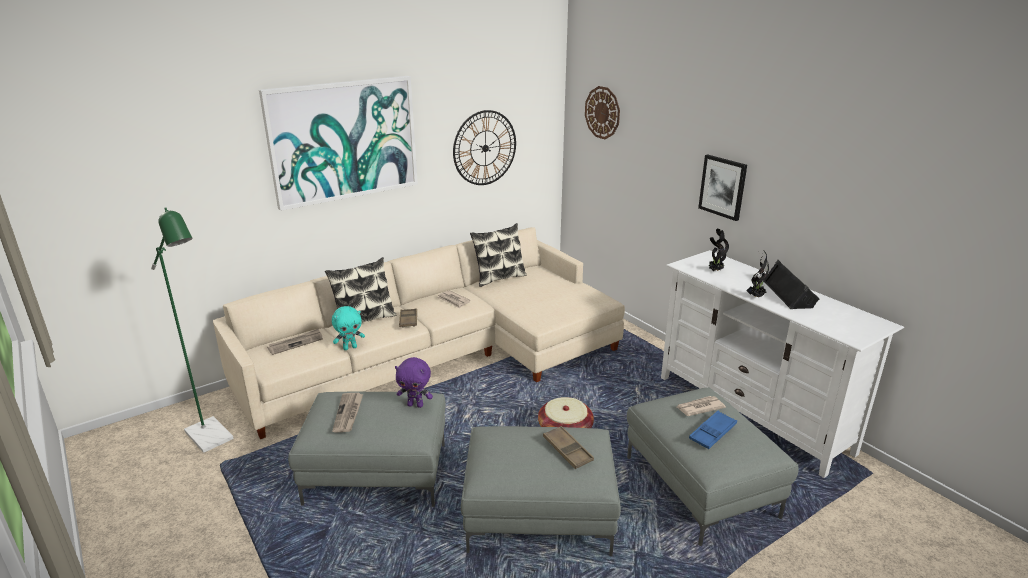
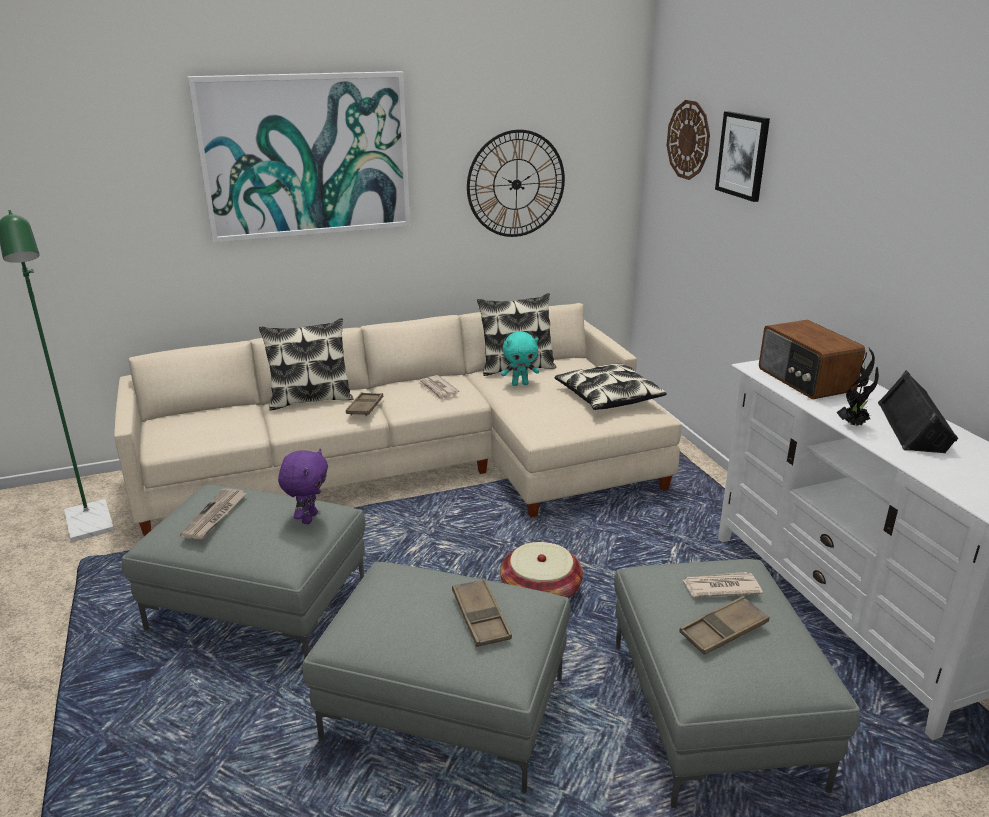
camera: 15 degrees right, 0 degrees up
(296, 343) = (209, 418): newspaper -> none
(350, 347) = (273, 433): turquoise plush toy -> turquoise plush toy (520, 384)
(415, 405) = (308, 518): purple plush toy -> purple plush toy turned 105 degrees counterclockwise
(571, 292) = (608, 397): none -> pillow
(712, 433) = (723, 630): blue tray -> brown tray
(715, 271) = (804, 380): potted plant -> radio
(723, 187) = (839, 251): picture -> picture (743, 155)

